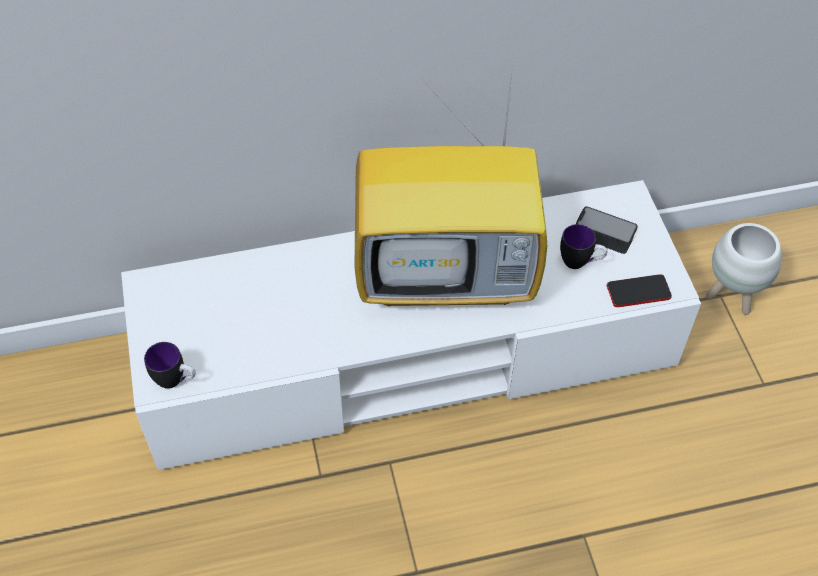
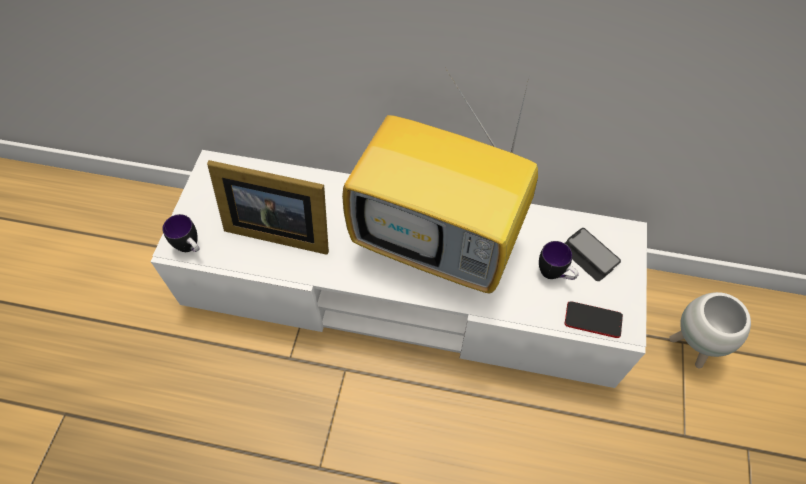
camera: 25 degrees right, 5 degrees up
(263, 324) = (277, 228): none -> picture frame

